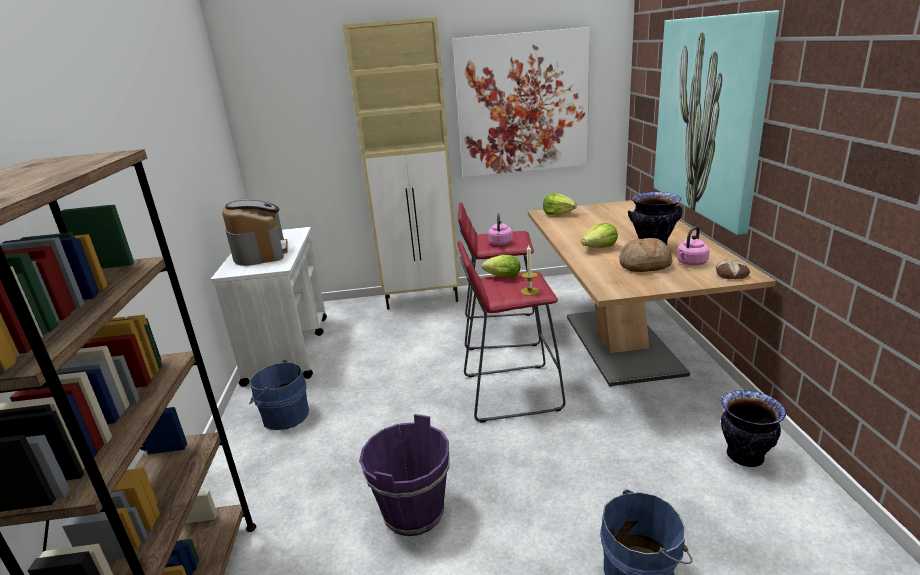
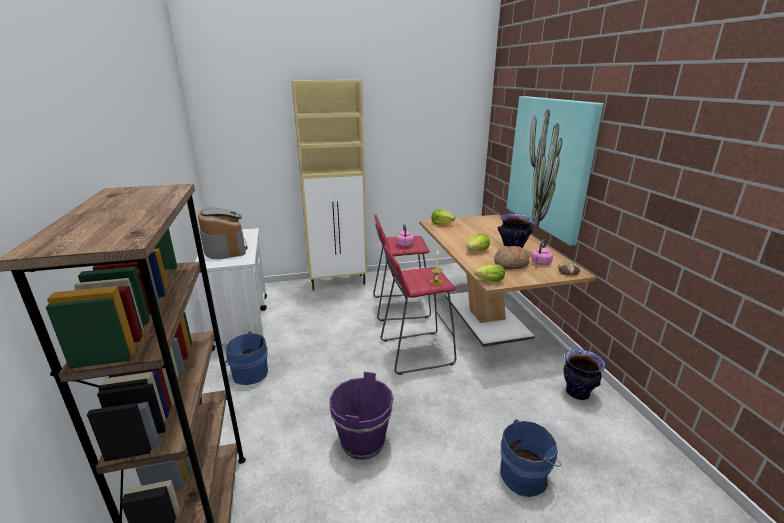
camera: 10 degrees left, 0 degrees up
(501, 277) = (413, 271): lettuce -> lettuce (488, 281)
(522, 104) = (415, 144): picture -> none

